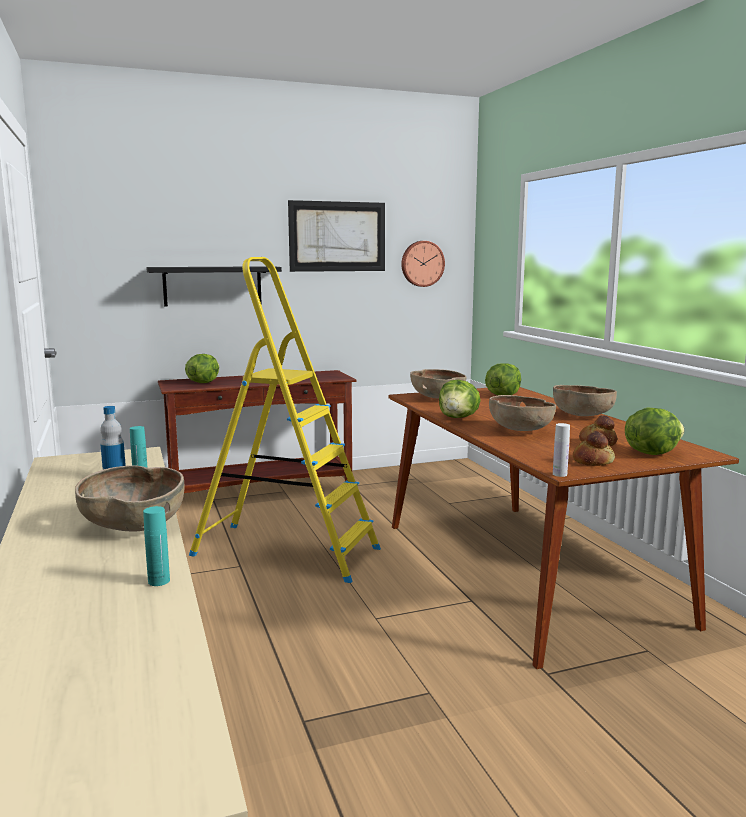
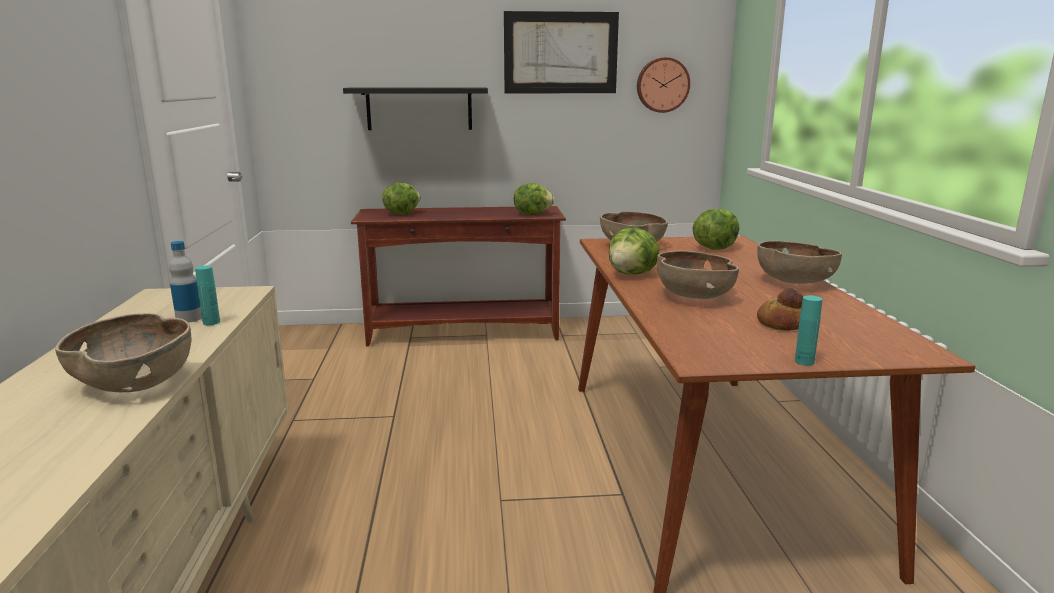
camera: 15 degrees right, 5 degrees up
(159, 581) = (71, 464): turquoise bottle -> turquoise bottle (804, 361)
(287, 552) = (450, 405): yellow step ladder -> none
(559, 474) = (689, 366): white bottle -> none
(592, 461) = (751, 350): bread -> none
(651, 452) = (846, 345): lettuce -> lettuce (532, 214)

